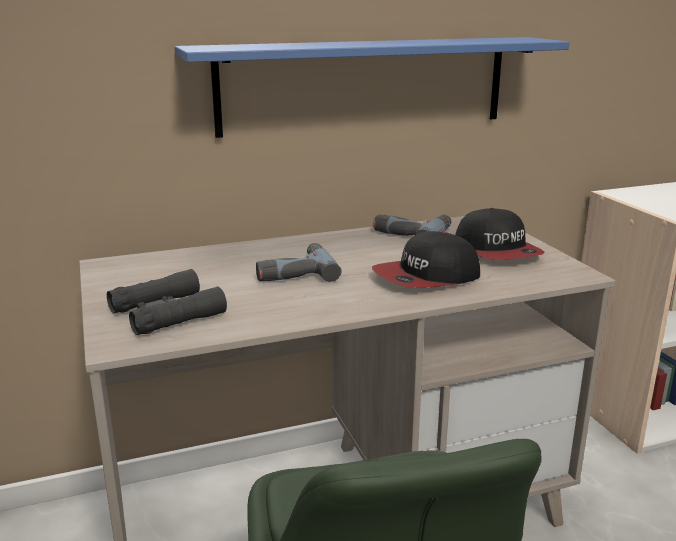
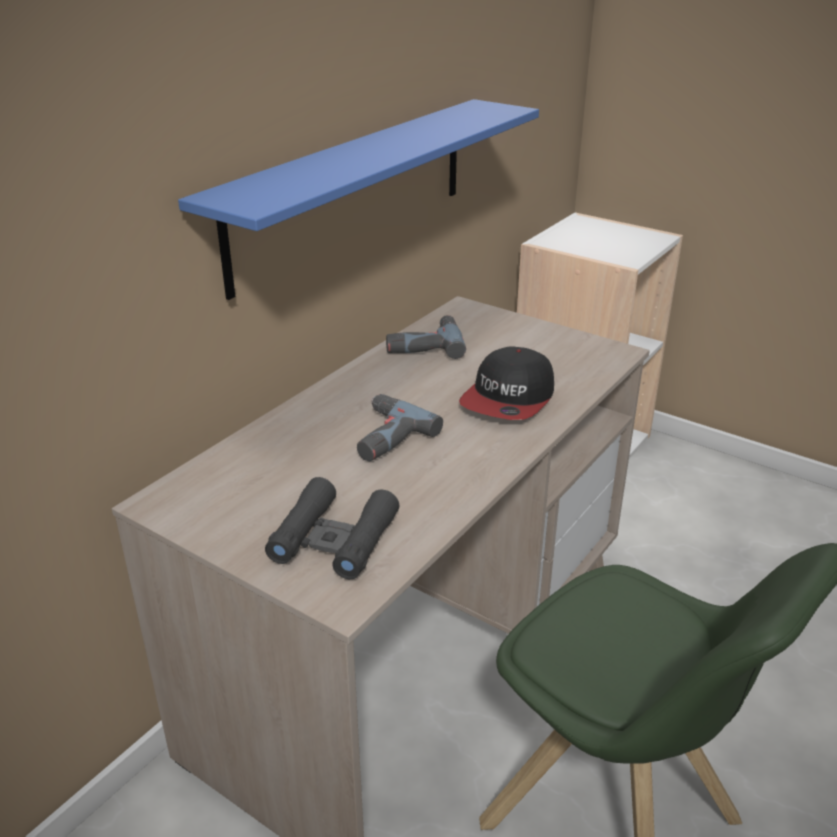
camera: 35 degrees left, 10 degrees up
(497, 250) = (525, 344): cap -> none

